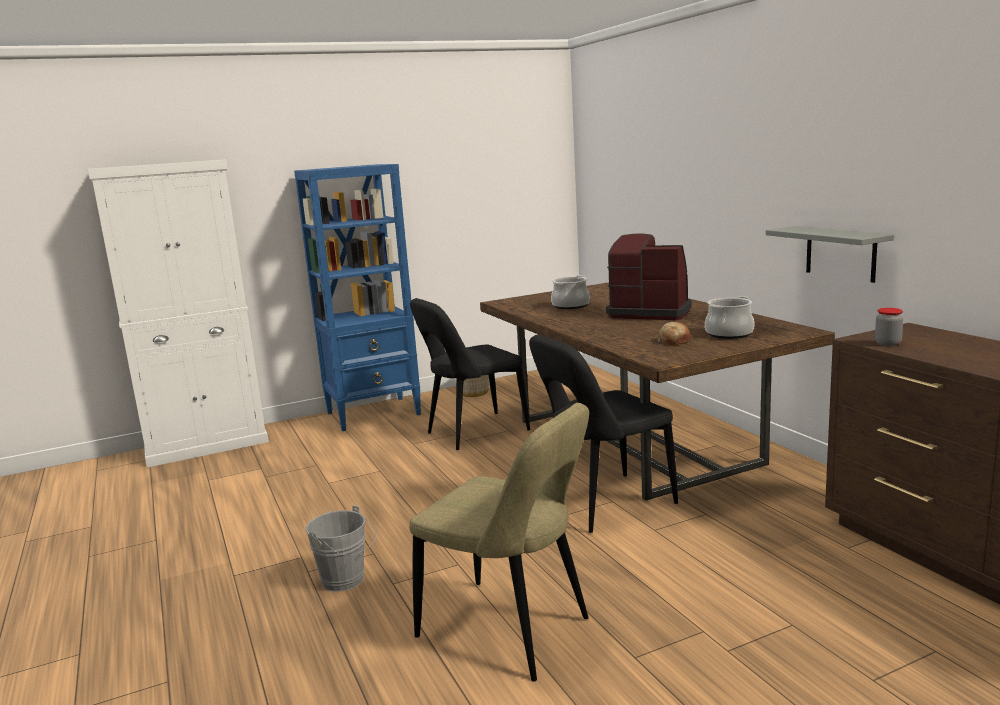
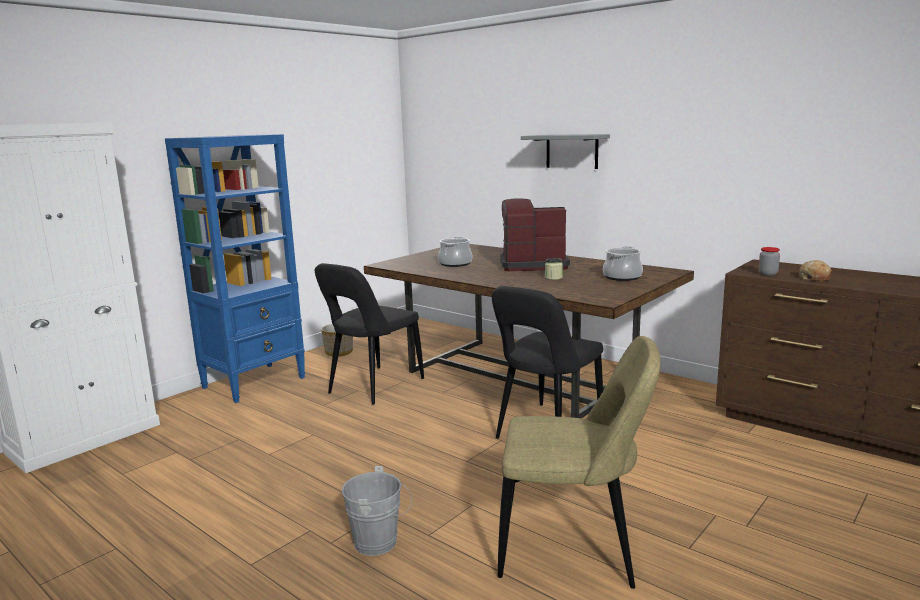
camera: 25 degrees left, 0 degrees up
(648, 329) = (553, 277): none -> jar
(674, 341) = (589, 285): bread -> bread (814, 278)
(840, 253) = (689, 210): grey shelf -> grey shelf (572, 151)

